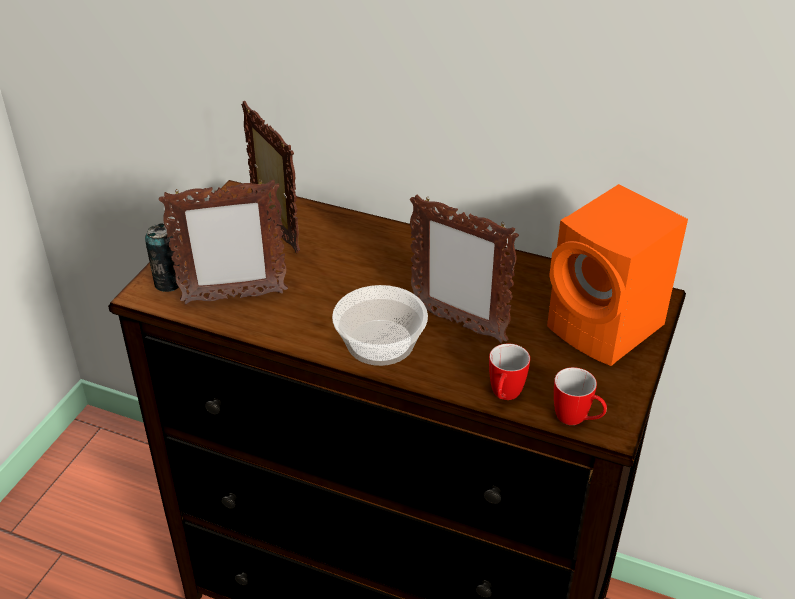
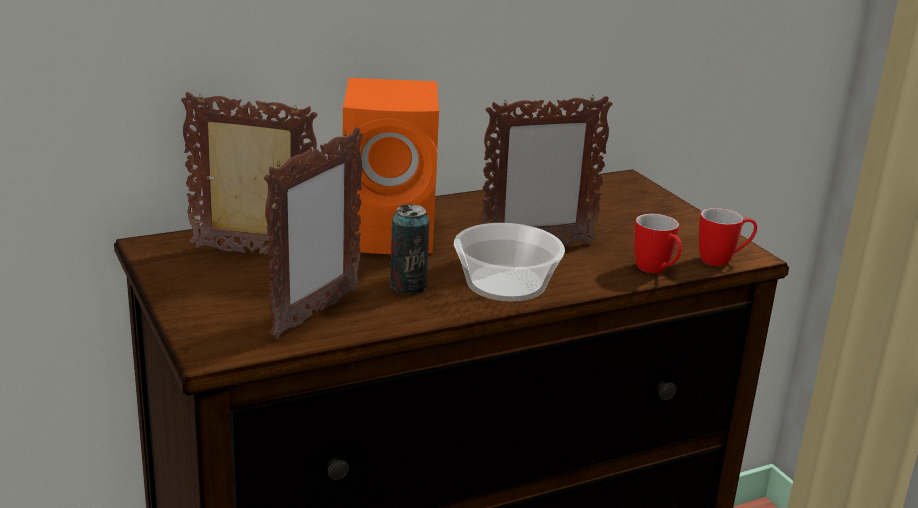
camera: 50 degrees left, 15 degrees down
(168, 283) = (221, 333): can -> can (408, 286)
(607, 329) = (635, 206): orange speaker -> orange speaker (392, 233)

